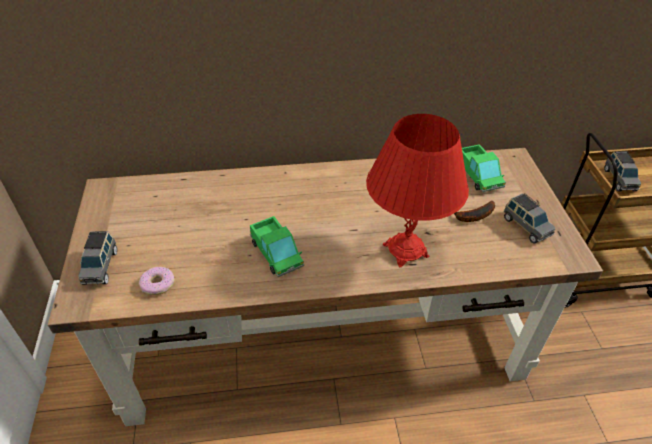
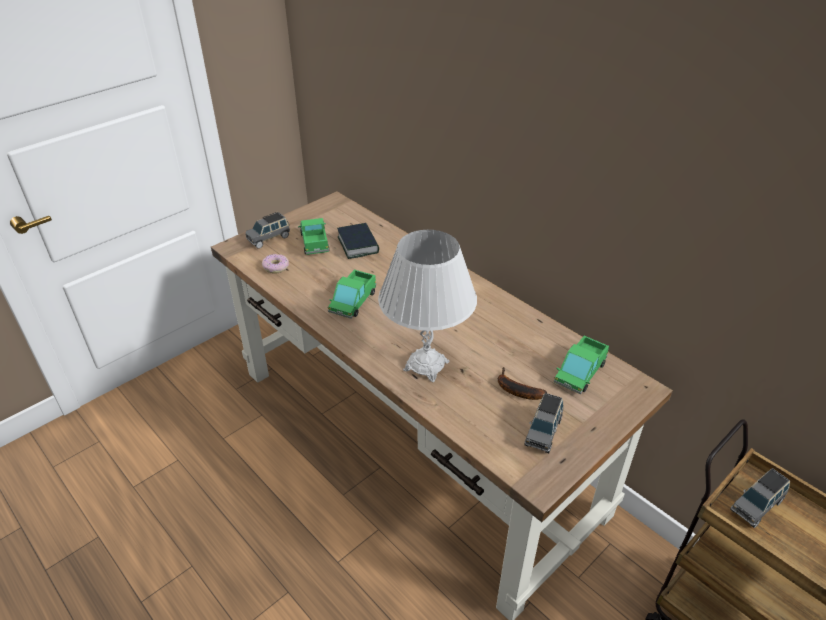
camera: 55 degrees right, 5 degrees down
(152, 235) = (314, 242): none -> toy truck
(195, 208) = (358, 245): none -> book
(405, 250) = (426, 366): red table lamp -> white table lamp

